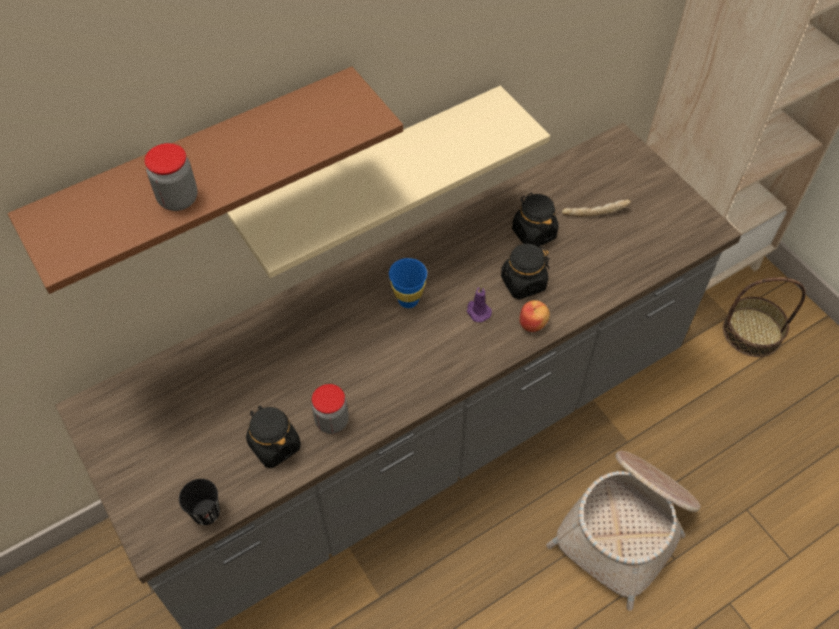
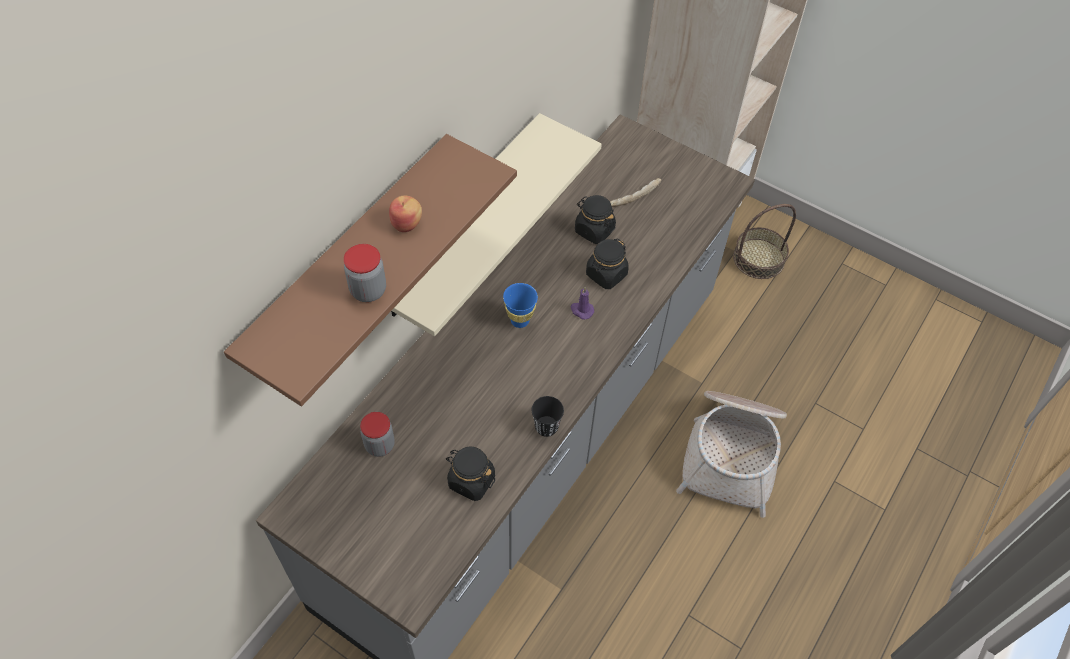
camera: 25 degrees left, 0 degrees up
(206, 513) = (443, 558): black cup -> black cup (546, 427)
(332, 421) = (509, 443): jar -> jar (380, 445)
(533, 323) = (630, 305): apple -> apple (407, 223)

